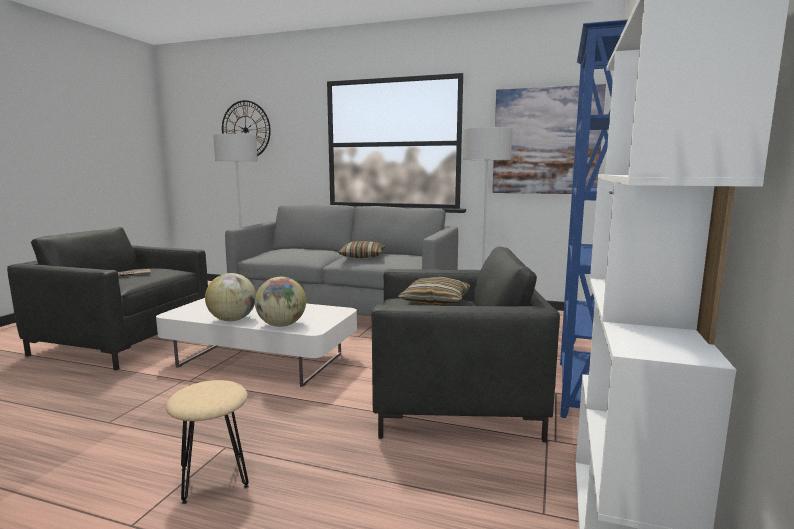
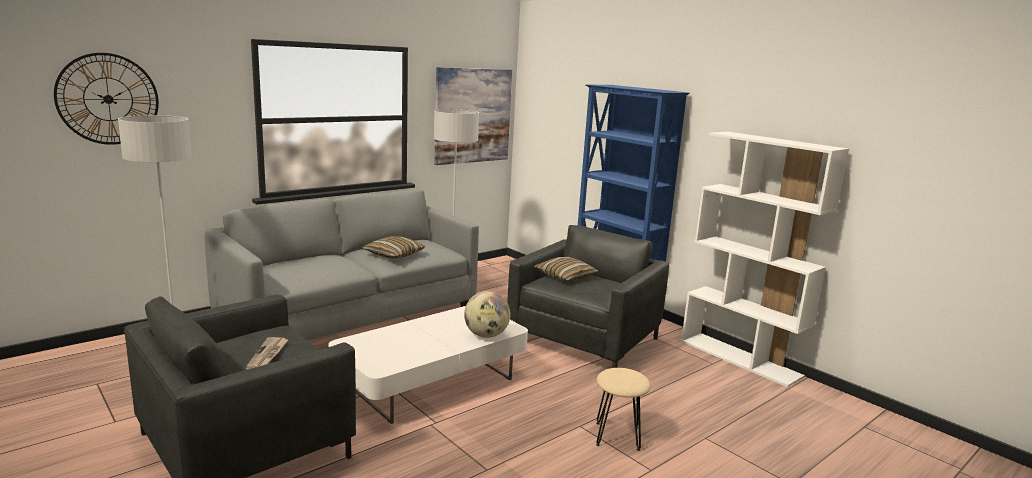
camera: 60 degrees left, 5 degrees up
(232, 320) = (442, 349): globe -> none

